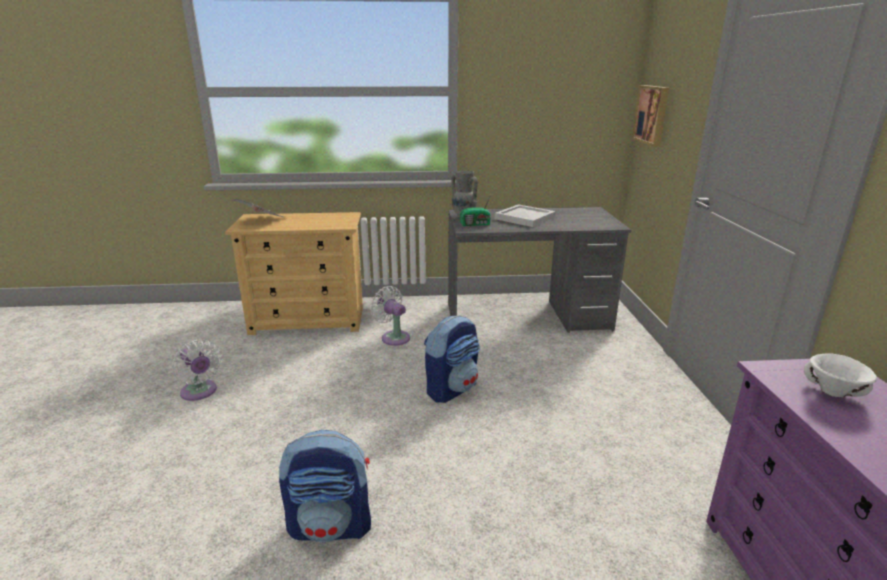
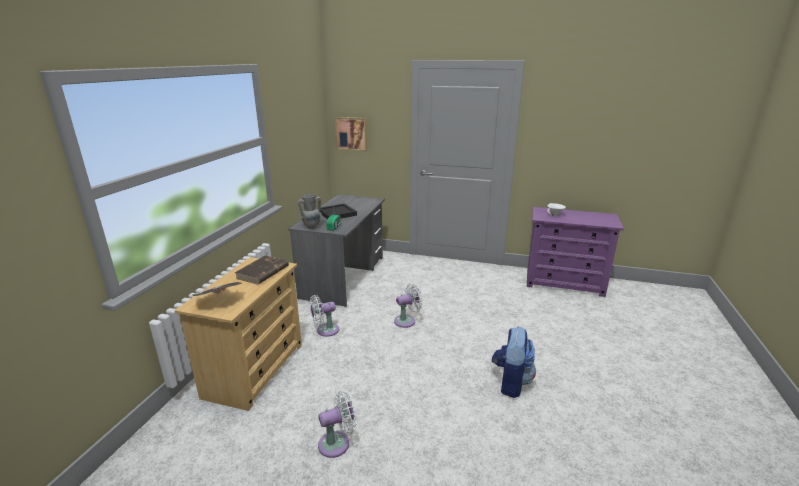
camera: 70 degrees left, 0 degrees up
(325, 222) = (262, 272): none -> brown book
(452, 389) = (407, 321): backpack -> white fan
(526, 218) = (337, 213): white tray -> black tray

